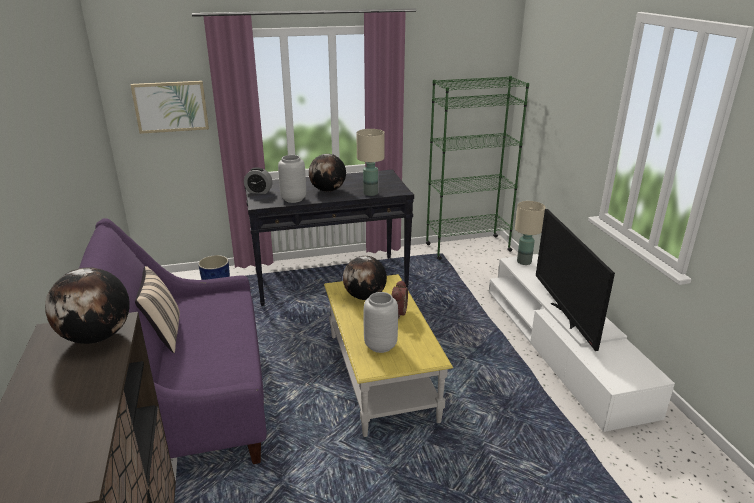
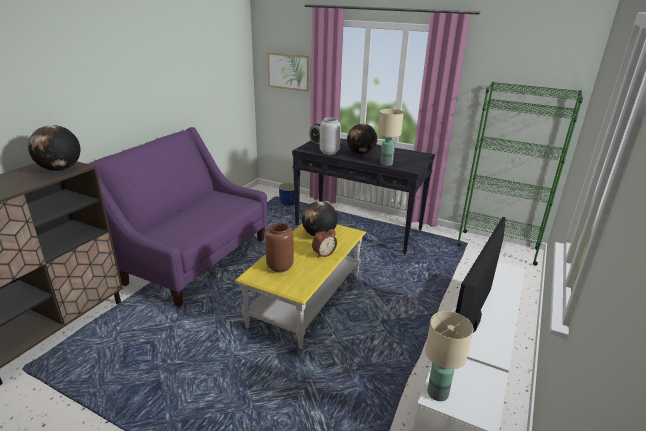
camera: 40 degrees right, 0 degrees up
(163, 335) = (184, 207): beige pillow -> none
(380, 345) = (279, 266): grey vase -> brown vase
(523, 261) = (500, 269): beige table lamp -> beige table lamp (437, 392)

